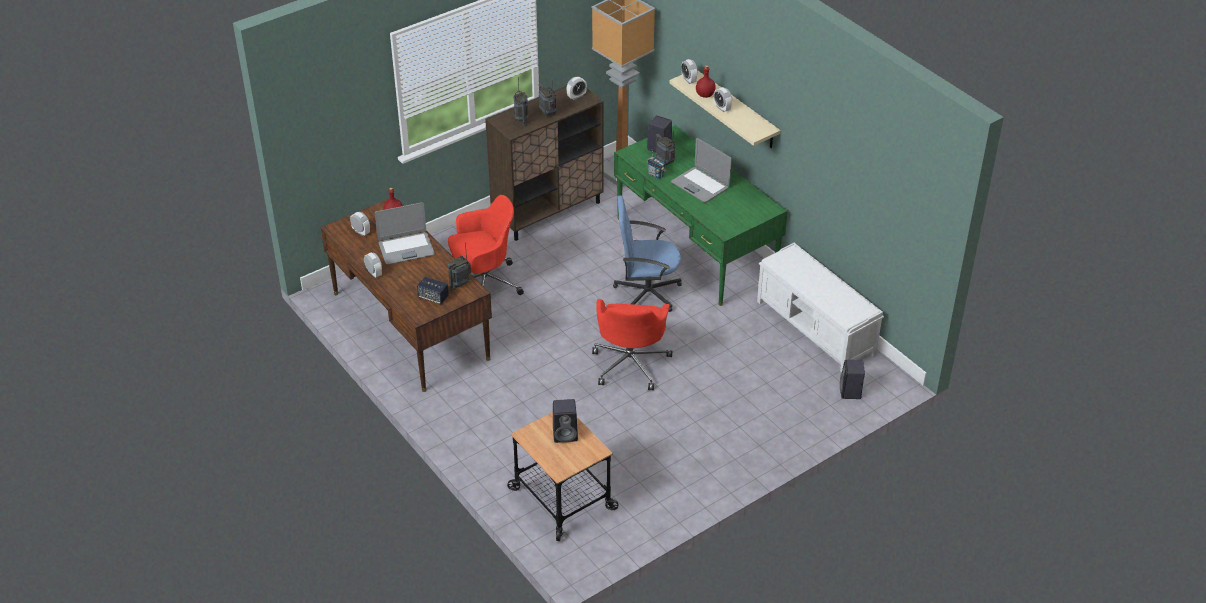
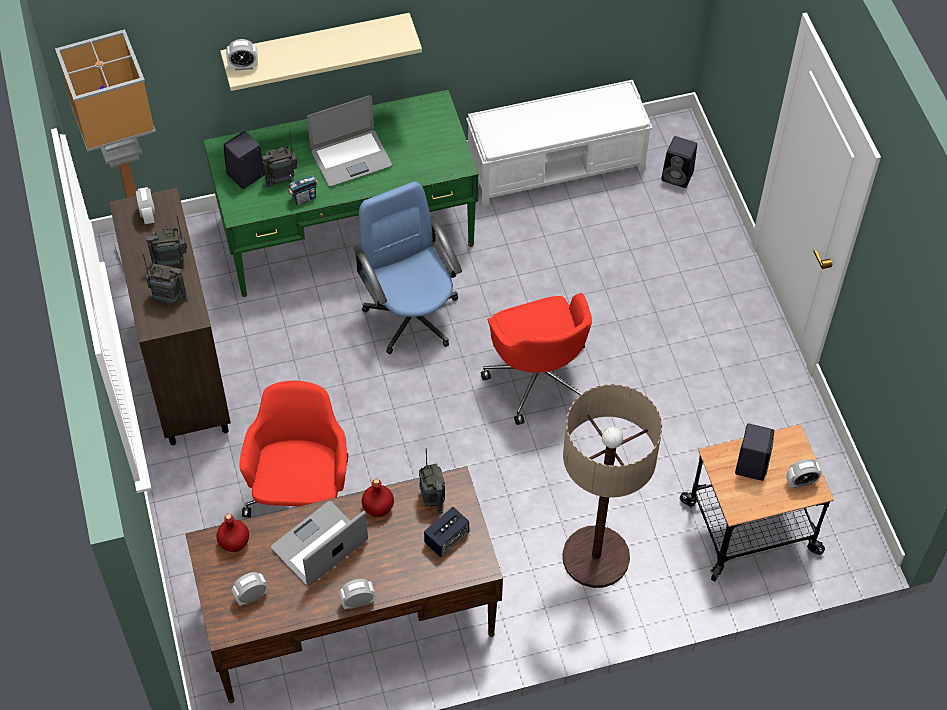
camera: 70 degrees left, 15 degrees up
(406, 248) = (320, 545): laptop -> laptop turned 135 degrees counterclockwise
(501, 425) = (595, 557): none -> floor lamp
(630, 363) = (538, 376): red office chair -> red office chair turned 45 degrees clockwise
(646, 293) = (412, 315): blue office chair -> blue office chair turned 135 degrees clockwise
(705, 95) = (289, 61): red bottle -> red bottle (378, 508)
(722, 108) = (329, 53): alarm clock -> alarm clock (801, 482)

